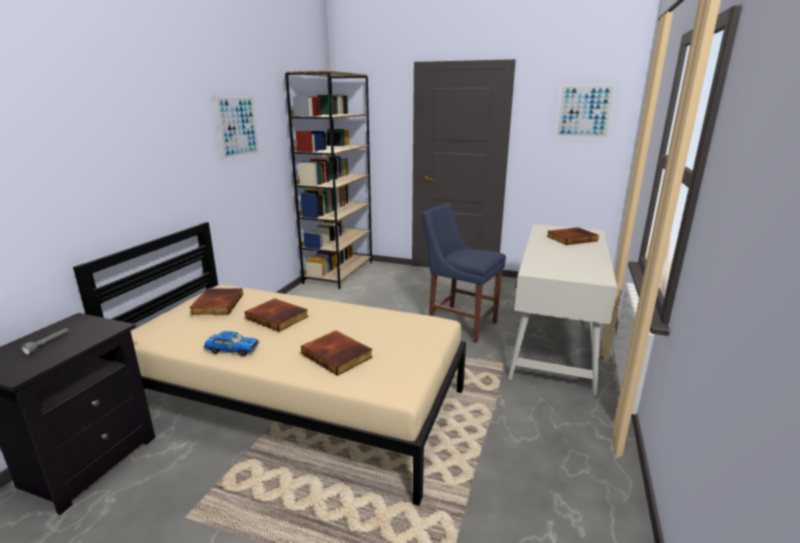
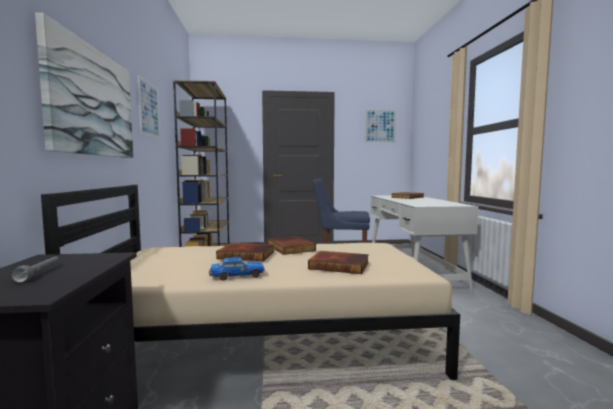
camera: 25 degrees left, 15 degrees down
(140, 156) = (92, 102): none -> picture
(217, 304) = (170, 255): book -> book (289, 248)

